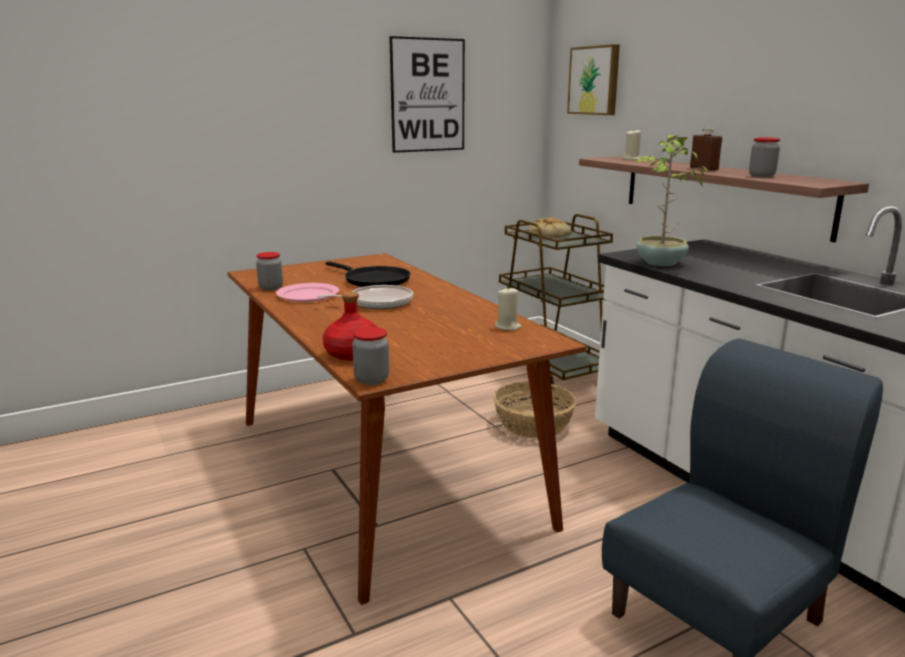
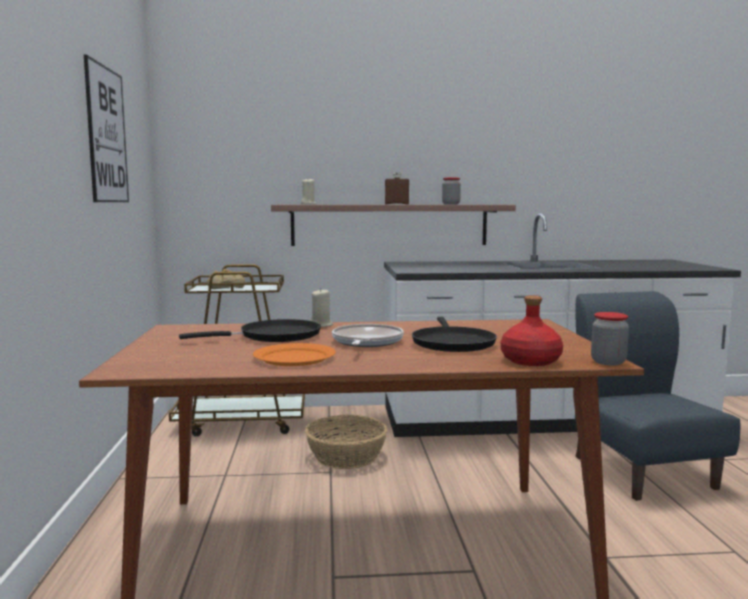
camera: 65 degrees left, 10 degrees down
(271, 288) = (229, 367): jar -> none
(307, 295) = (294, 358): pink plate -> orange plate
(402, 324) = (452, 343): none -> black frying pan
(507, 327) = (489, 325): beige candle -> beige candle (321, 325)
(595, 80) = (228, 137): picture -> none
(660, 263) = (445, 270): potted plant -> none

